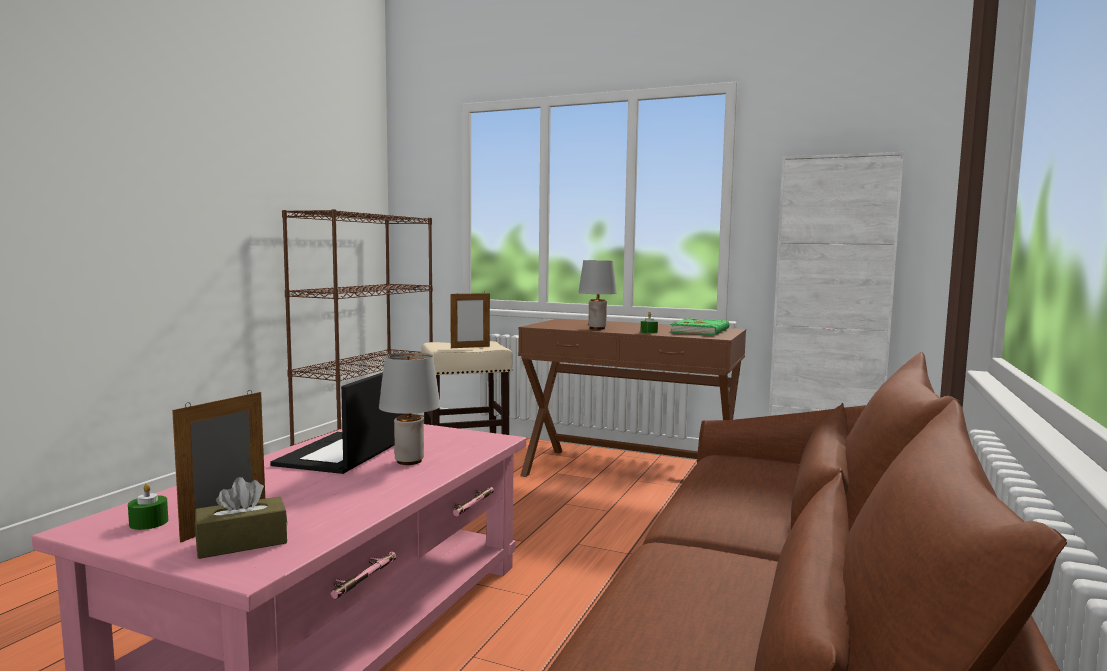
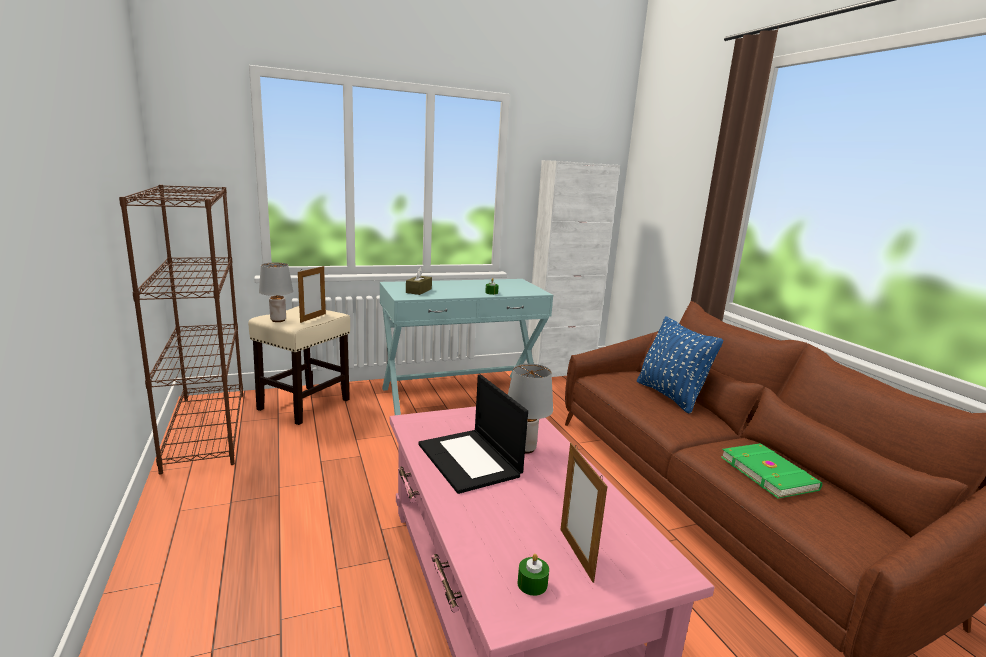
camera: 45 degrees left, 10 degrees up
(242, 543) = (621, 559): brown tissue box -> brown tissue box (419, 291)
(597, 328) = (451, 293): grey table lamp -> grey table lamp (278, 320)
(629, 475) = (460, 395): brown console table -> turquoise console table
(701, 331) = (511, 285): green book -> green book (768, 472)
(778, 492) = (670, 396): none -> blue pillow

